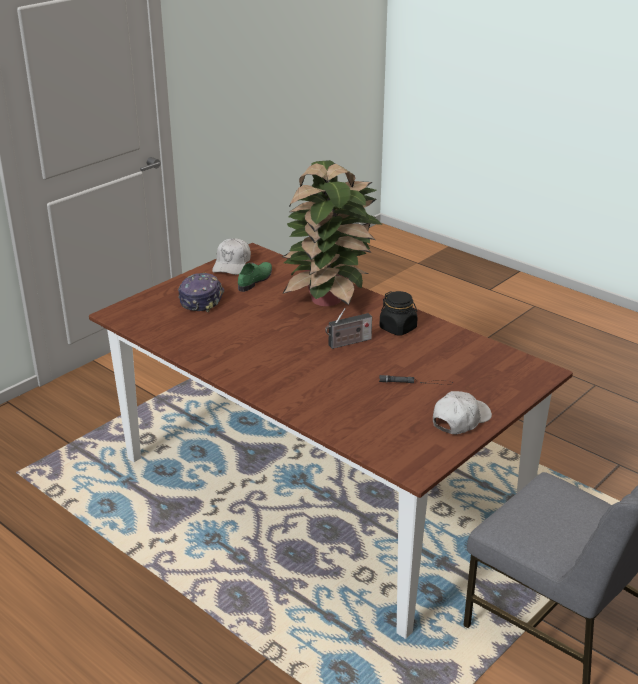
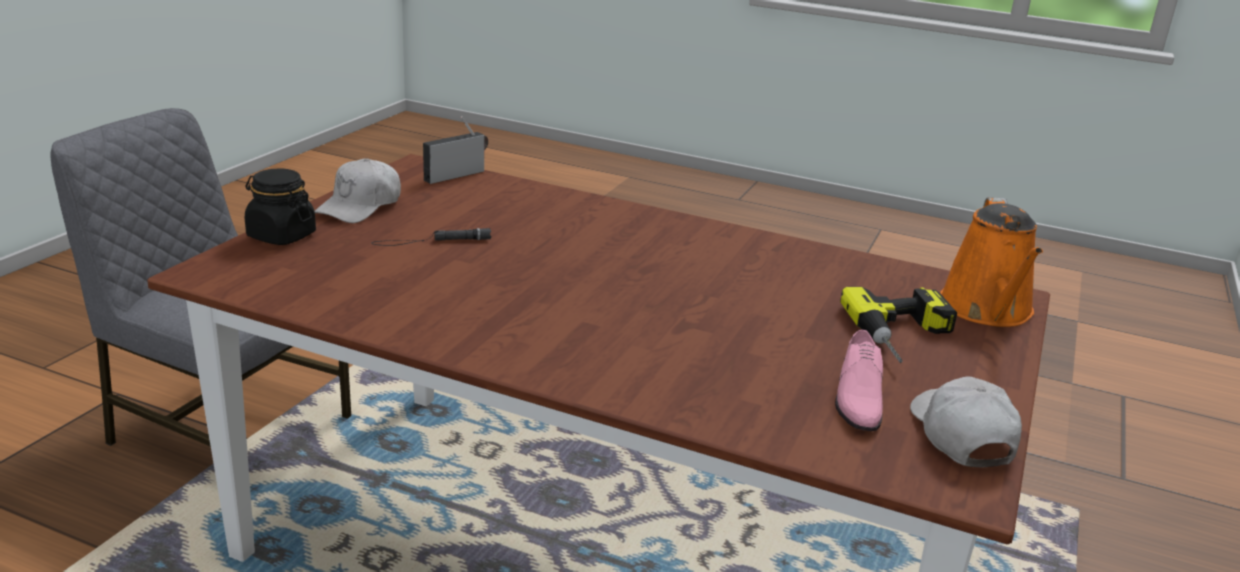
camera: 160 degrees right, 5 degrees down
(141, 307) = (987, 310): none -> orange watering can
(201, 299) = (906, 337): cap -> power drill
(256, 279) = (856, 397): green shoe -> pink shoe
(329, 298) = (656, 369): potted plant -> none
(348, 343) = (566, 285): radio -> radio (456, 175)
(398, 328) = (482, 319): black jar -> black jar (281, 235)

